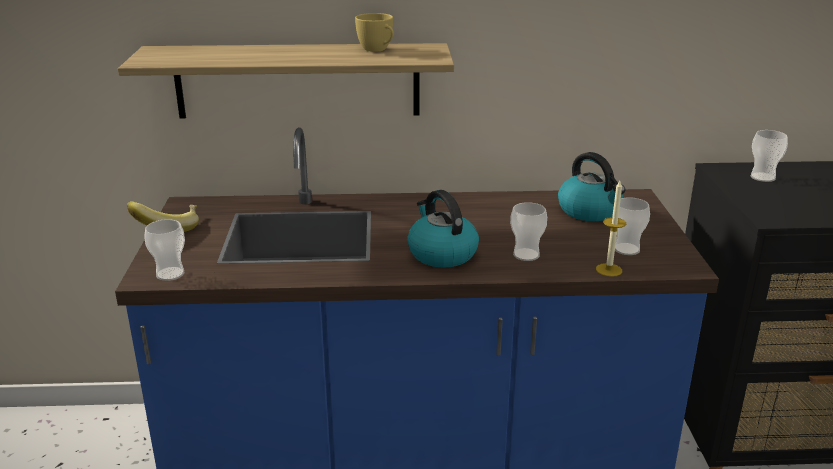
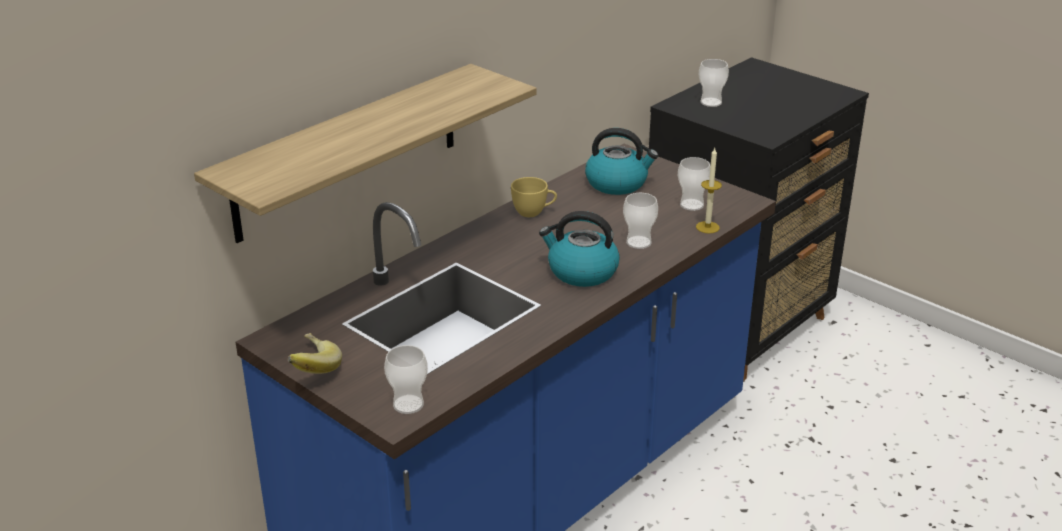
camera: 45 degrees left, 5 degrees up
(377, 50) = (438, 93): yellow cup -> yellow cup (533, 212)

